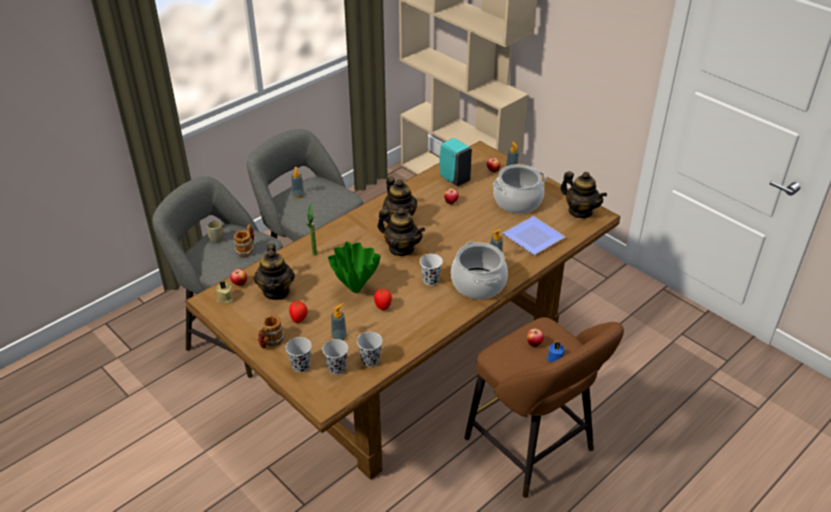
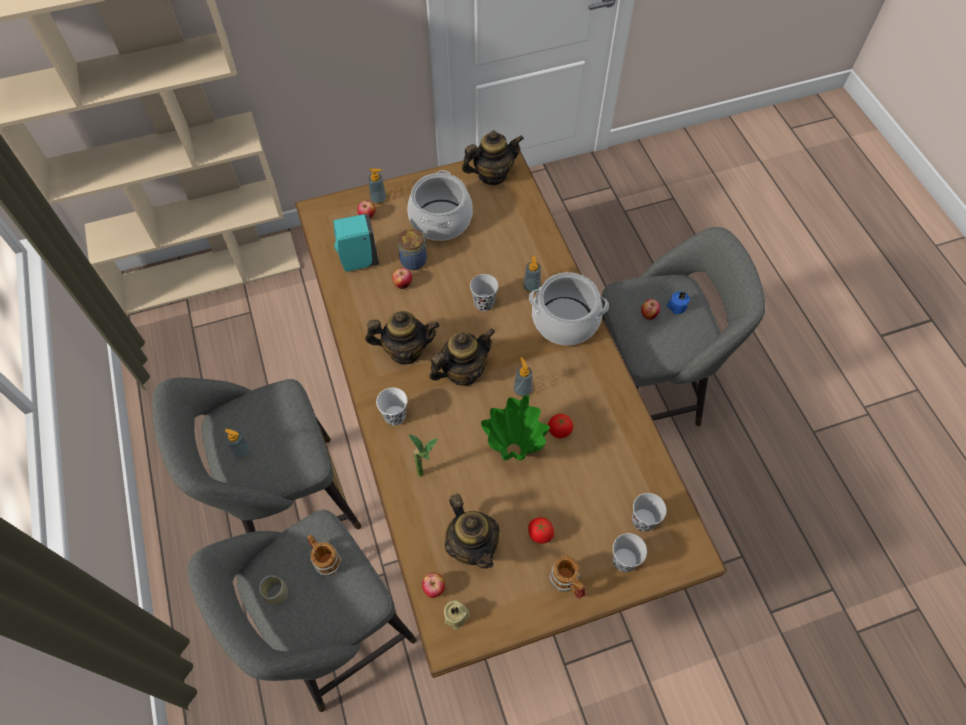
camera: 65 degrees left, 20 degrees up
(276, 291) = (472, 545): teapot -> teapot turned 45 degrees clockwise
(339, 336) = (591, 499): soap dispenser -> soap dispenser (522, 389)
(370, 360) = (644, 479): black cup -> black cup (484, 303)
(430, 280) = (536, 364): white cup -> white cup (395, 416)
(474, 201) = (415, 260): none -> jar
(533, 236) = (510, 234): plate -> none
(533, 449) = (646, 390): brown stool -> grey stool

